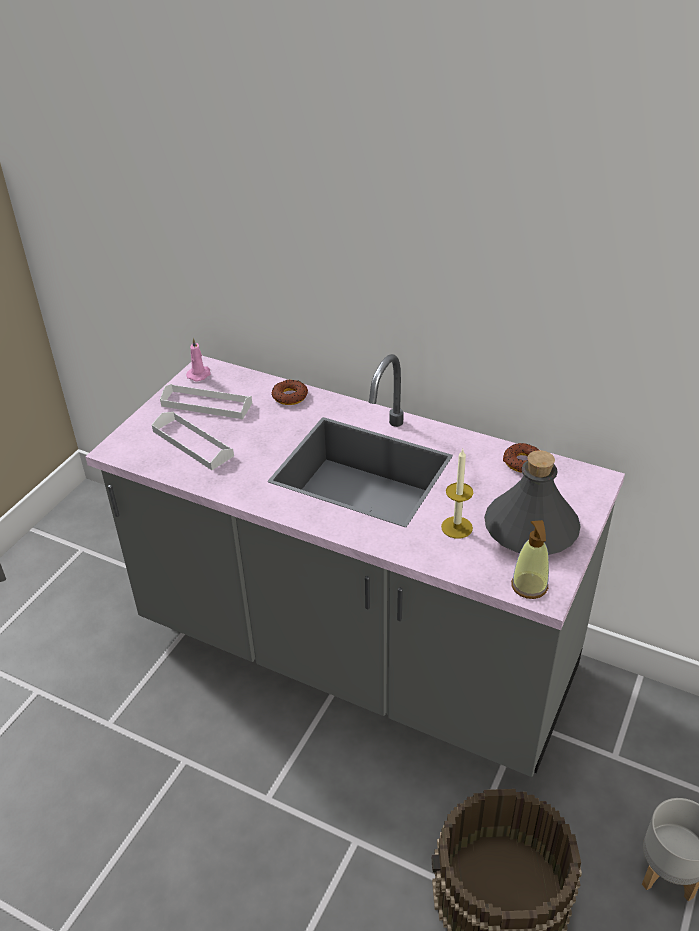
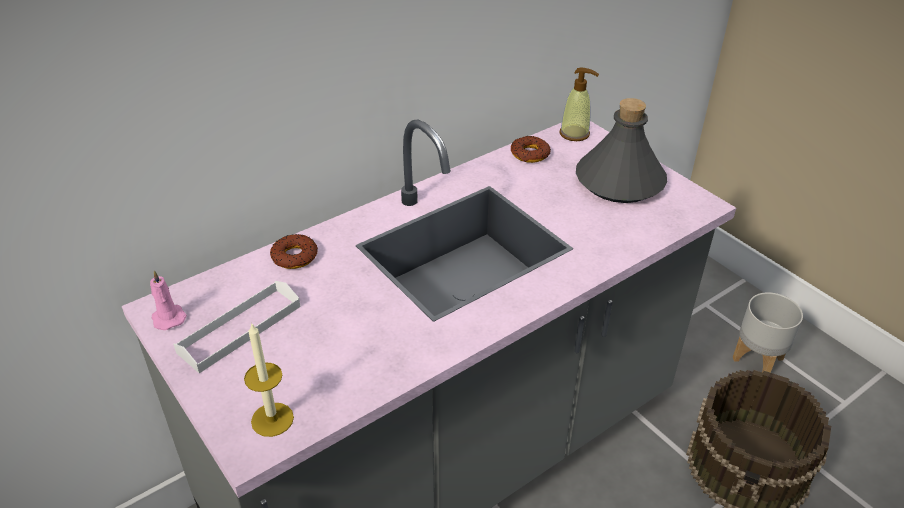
camera: 65 degrees left, 0 degrees up
(192, 443) = (308, 364): white tray -> none
(456, 527) = (593, 219): candle -> candle (272, 419)
(529, 586) = (689, 208): soap dispenser -> soap dispenser (574, 134)

